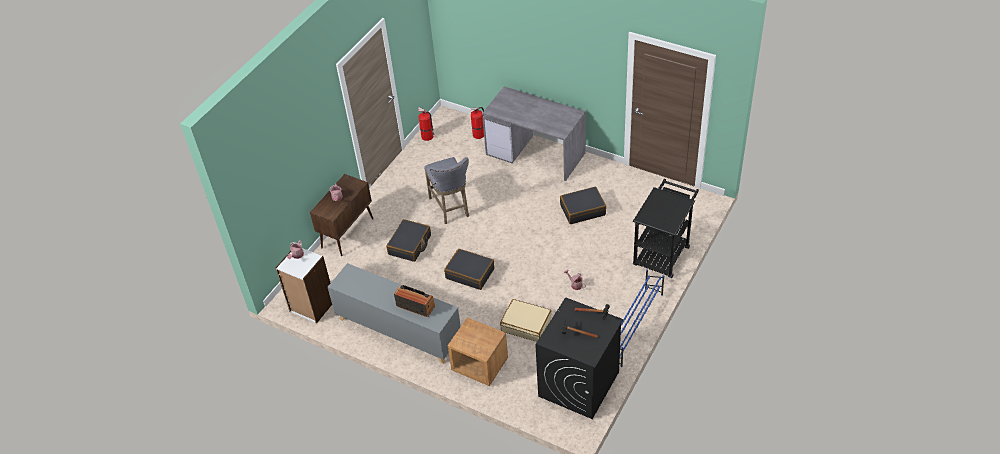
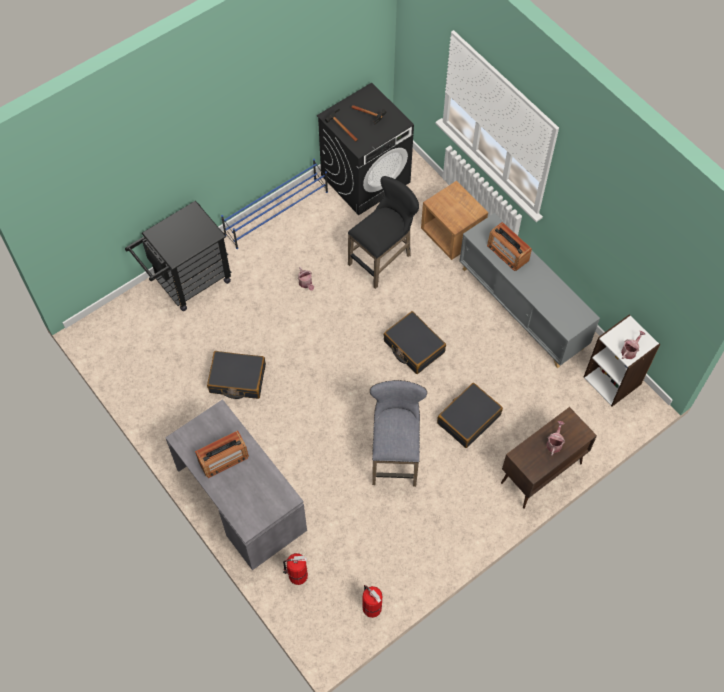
camera: 160 degrees left, 15 degrees up
(526, 325) = (383, 259): beige suitcase -> black stool
(542, 113) = (223, 459): none -> radio

